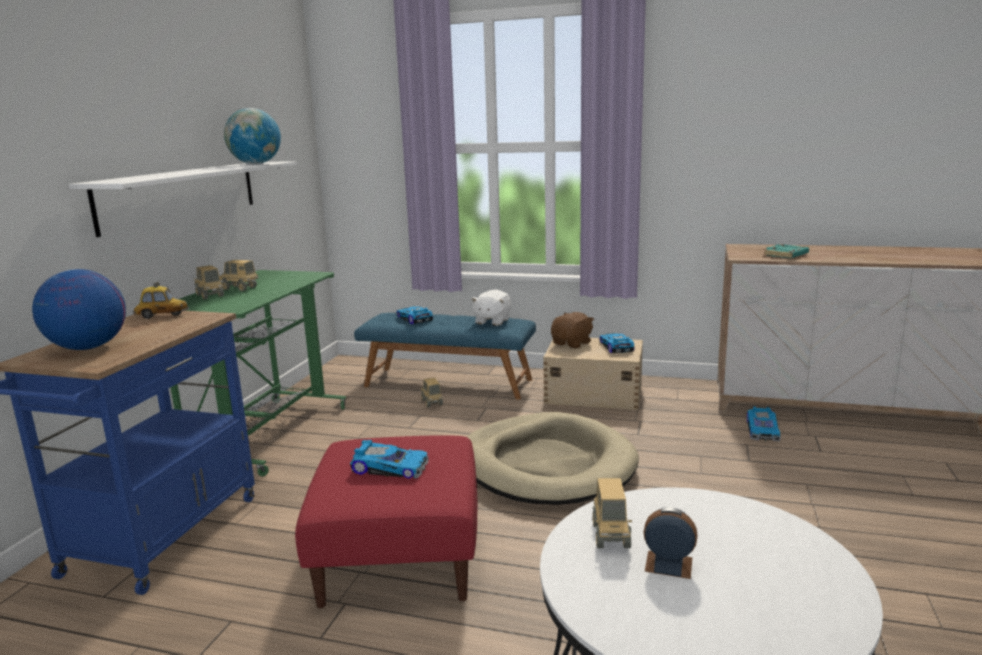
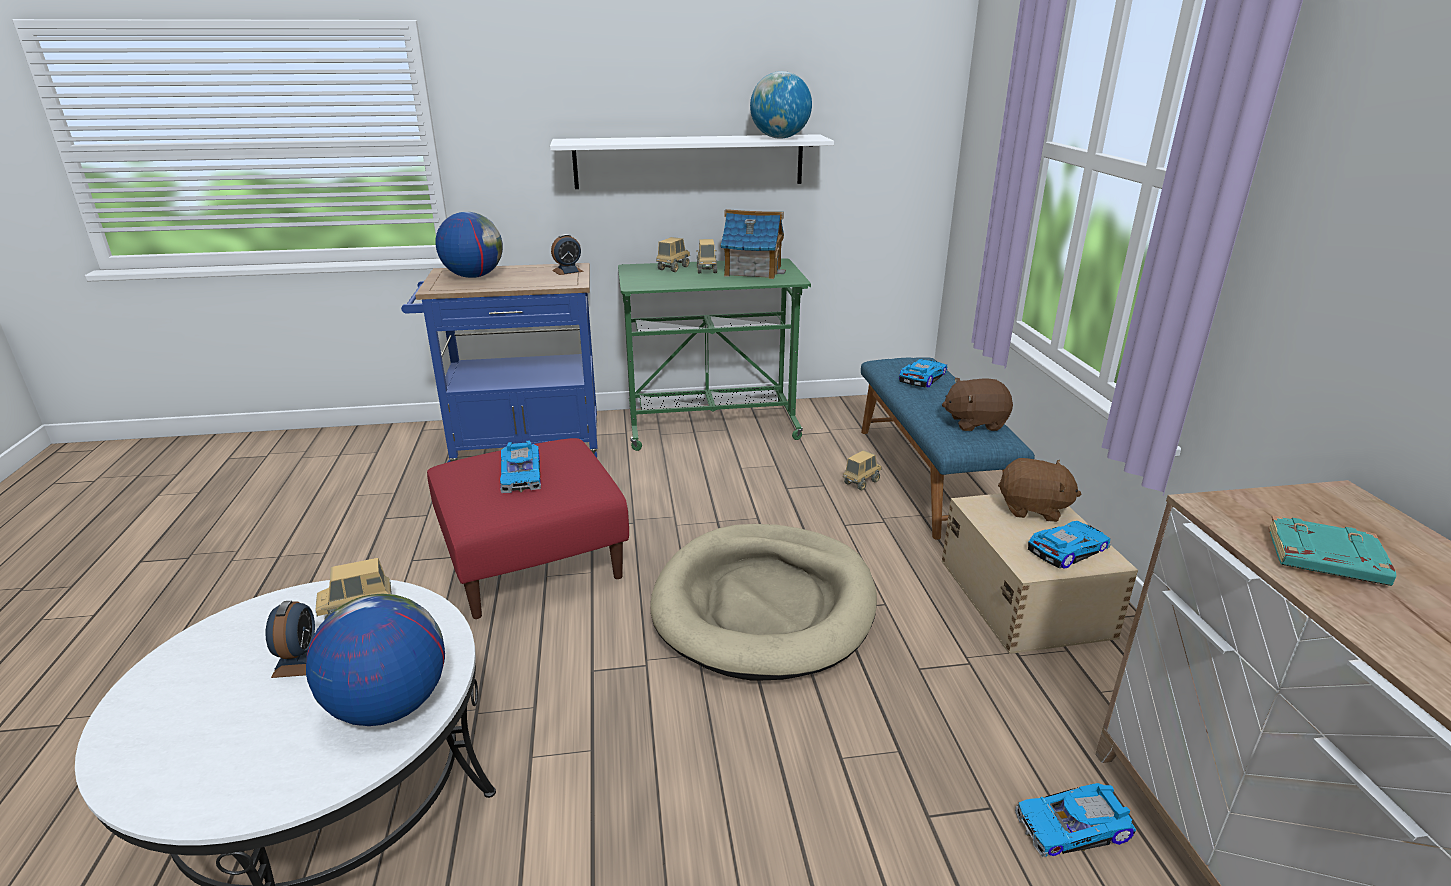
camera: 65 degrees right, 10 degrees up
(162, 316) = (567, 271): toy car -> alarm clock
(271, 279) = (752, 270): none -> toy house
(492, 321) = (975, 422): white plush toy -> brown plush toy
(741, 522) = (388, 706): none -> globe

